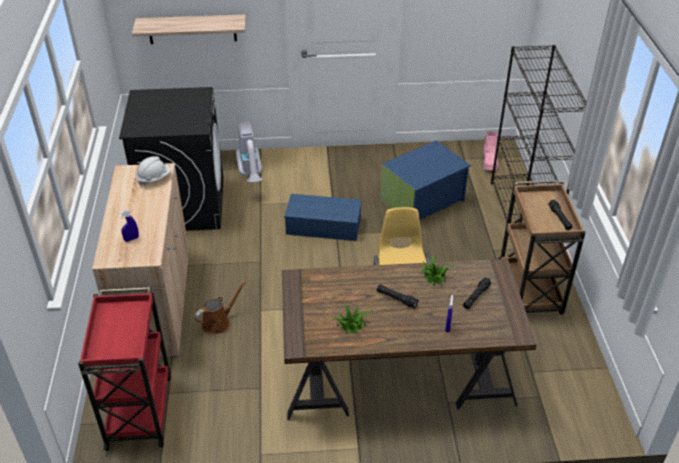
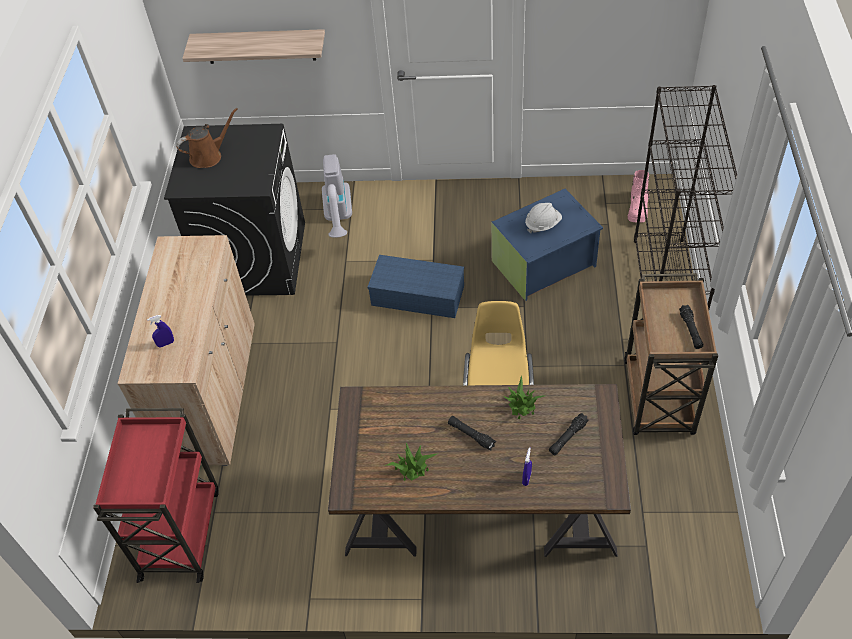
camera: 10 degrees right, 10 degrees up
(154, 178) = (200, 257): white hard hat -> white hard hat (542, 224)
(218, 322) = (279, 423): brown watering can -> brown watering can (209, 156)

